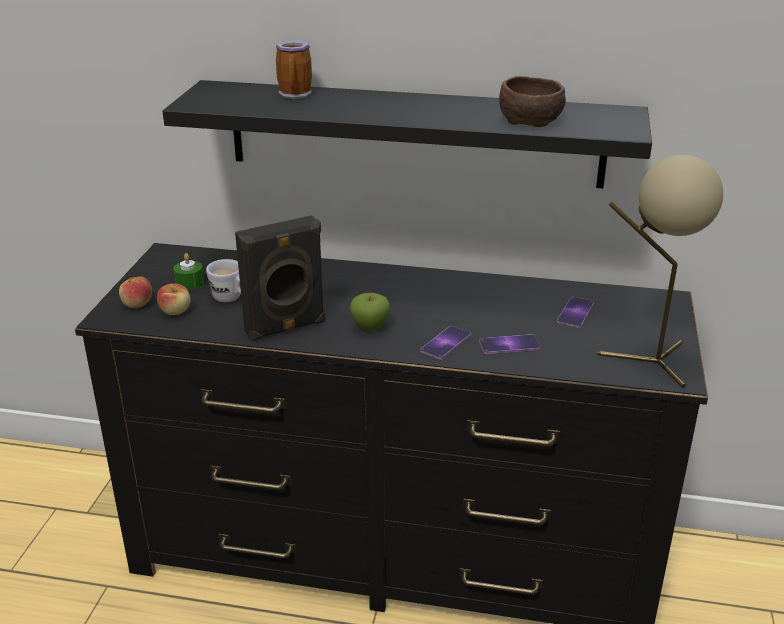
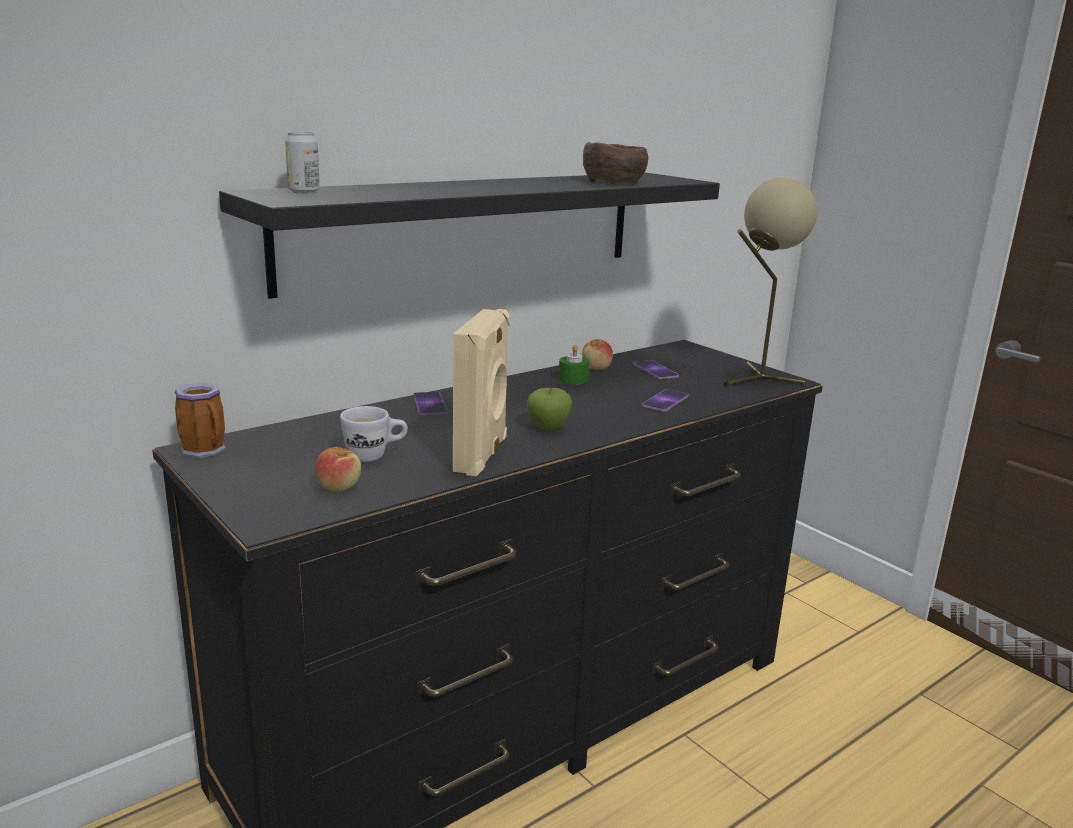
camera: 50 degrees left, 10 degrees down
(137, 304) = (276, 499): apple -> apple (596, 368)
(189, 283) = (295, 462): green candle -> green candle (573, 379)
(237, 92) = (304, 192): none -> can
(285, 328) = (483, 455): black speaker -> beige speaker
(296, 96) = (376, 188): mug -> mug (207, 451)
(445, 343) = (625, 415): phone -> phone (429, 404)

